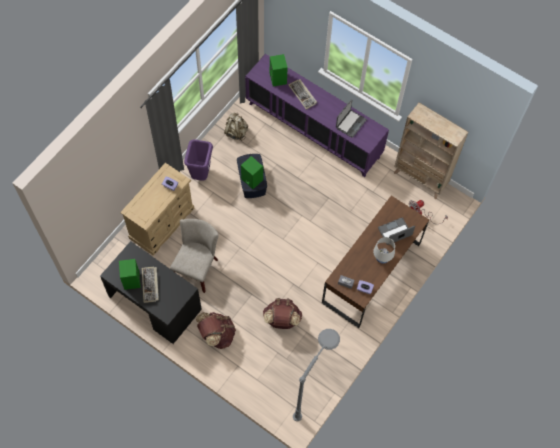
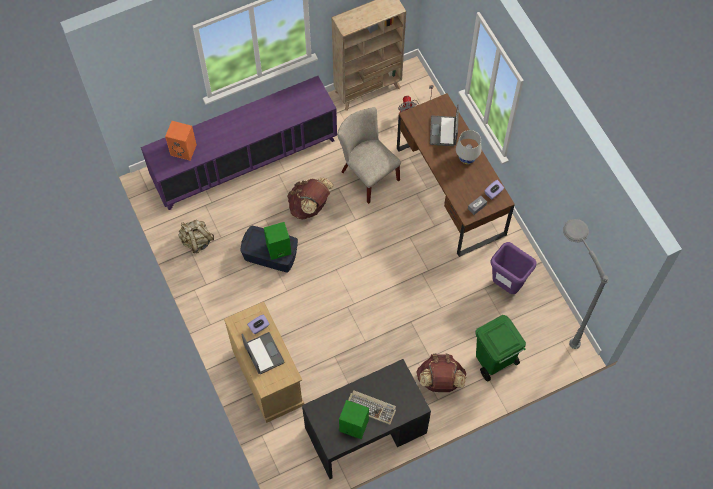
camera: 60 degrees left, 0 degrees up
(197, 267) = (346, 363): beige chair -> beige chair (367, 174)
(201, 174) = (229, 305): purple trash can -> purple trash can (506, 285)
(251, 365) = (494, 361): none -> green trash can
(278, 79) = (184, 149): green speaker -> orange speaker
(282, 320) = (458, 305): brown backpack -> brown backpack (310, 206)
(303, 95) = (221, 135): keyboard -> none
(350, 123) = (287, 107): laptop -> laptop (263, 354)

